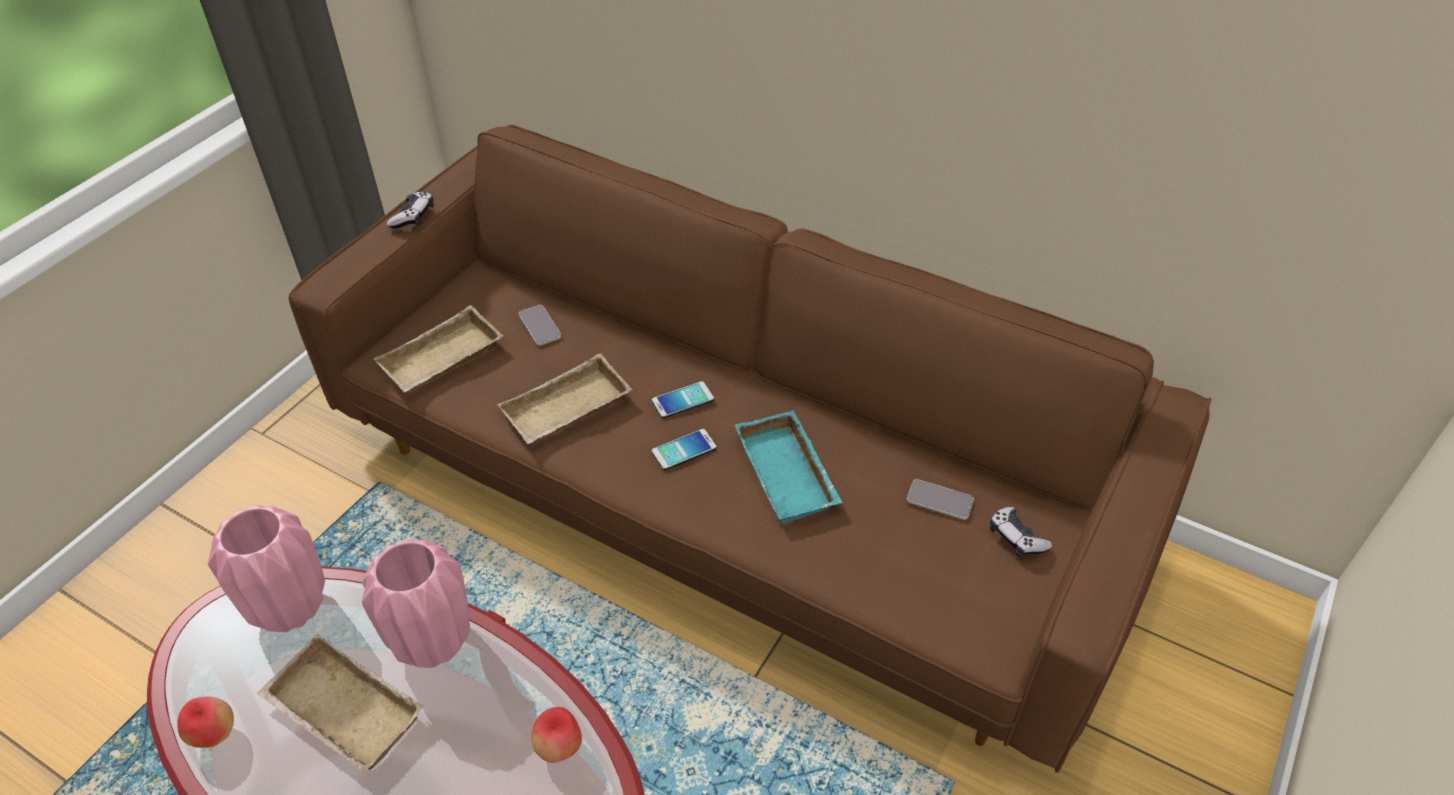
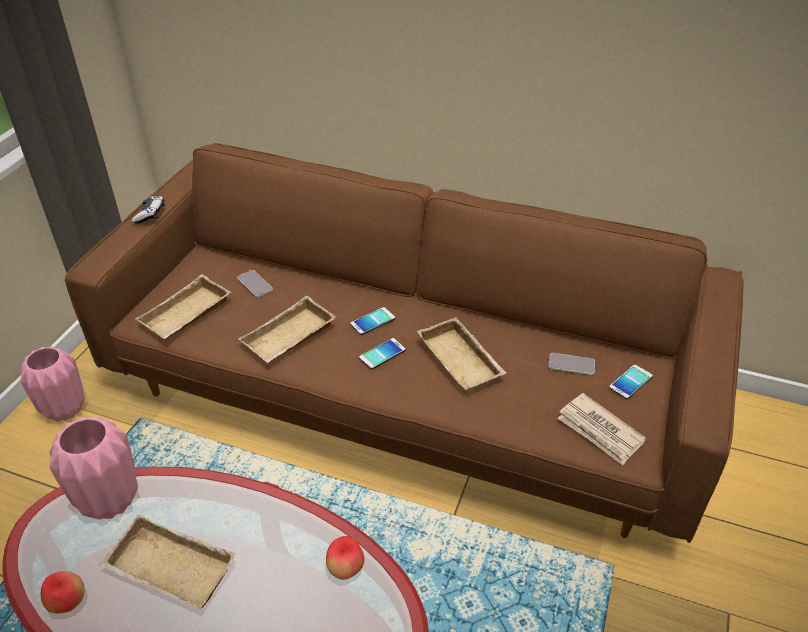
camera: 10 degrees left, 5 degrees down
(433, 641) = (229, 508): pink vase -> pink vase (65, 409)
(790, 474) = (462, 360): turquoise tray -> beige tray
(952, 604) = (600, 431): none -> newspaper
(1016, 538) = (630, 382): game controller -> phone

